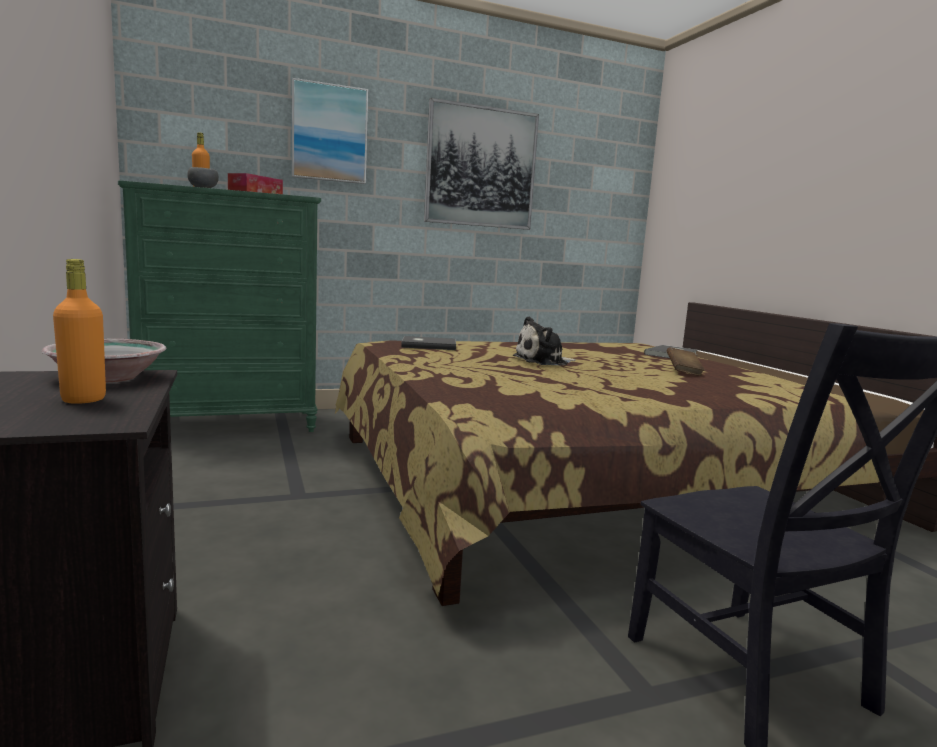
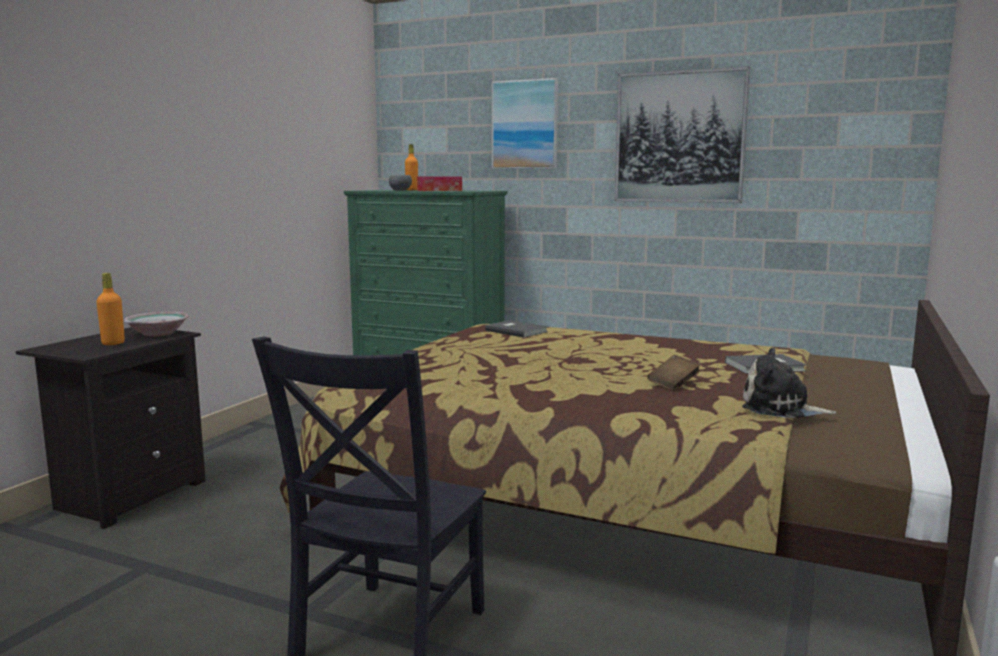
camera: 45 degrees right, 0 degrees up
(543, 361) = (560, 356): plush toy -> plush toy (780, 408)

